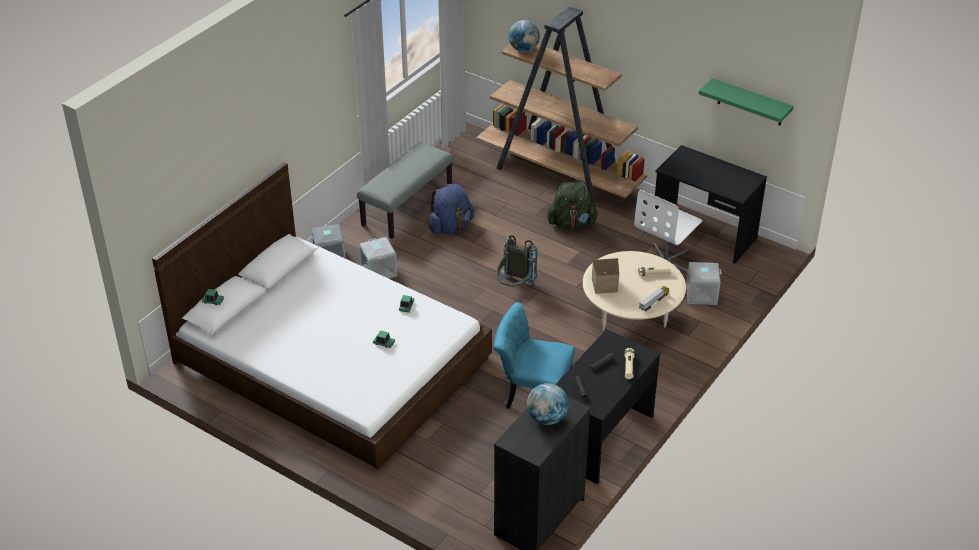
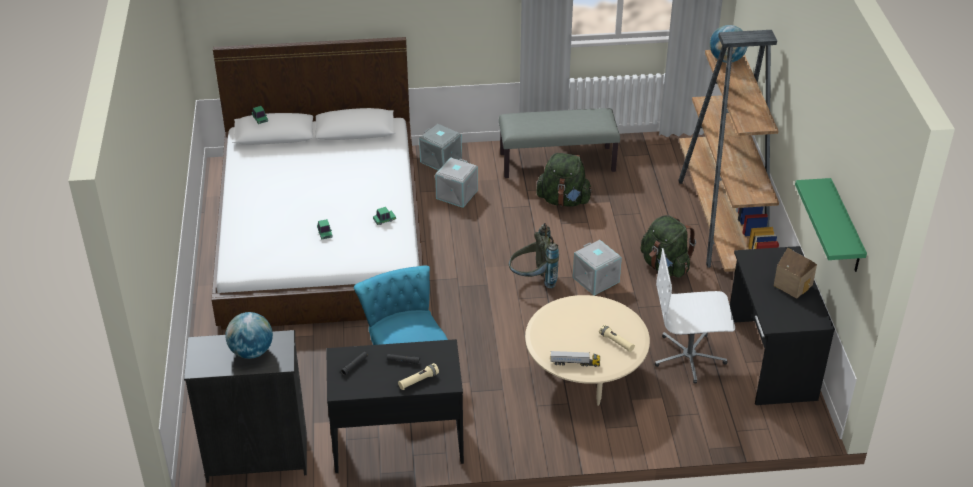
camera: 50 degrees right, 0 degrees up
(451, 227) = (563, 200): blue backpack -> green backpack
(604, 284) = (560, 318): toy house -> toy house (793, 284)
(701, 295) = (676, 406): grey storage box -> grey storage box (595, 280)

